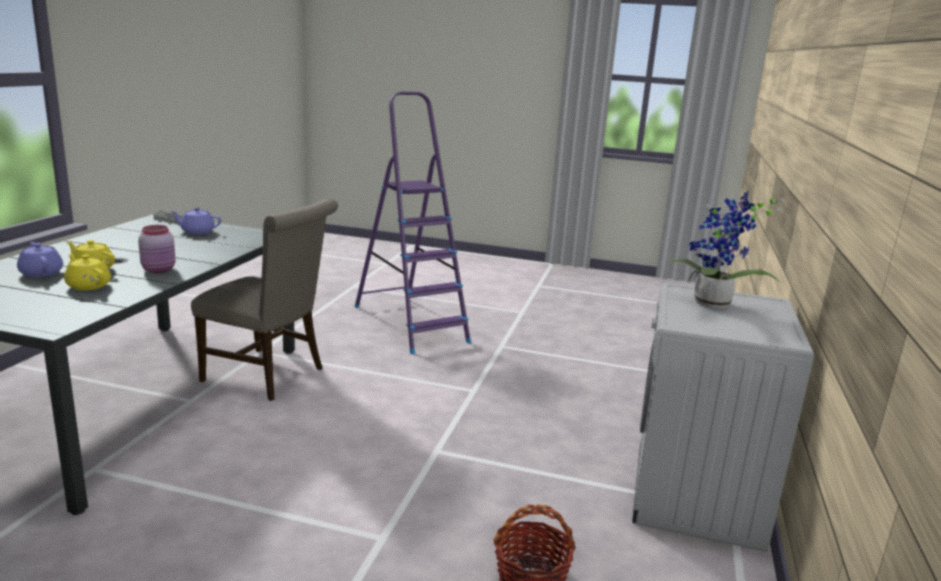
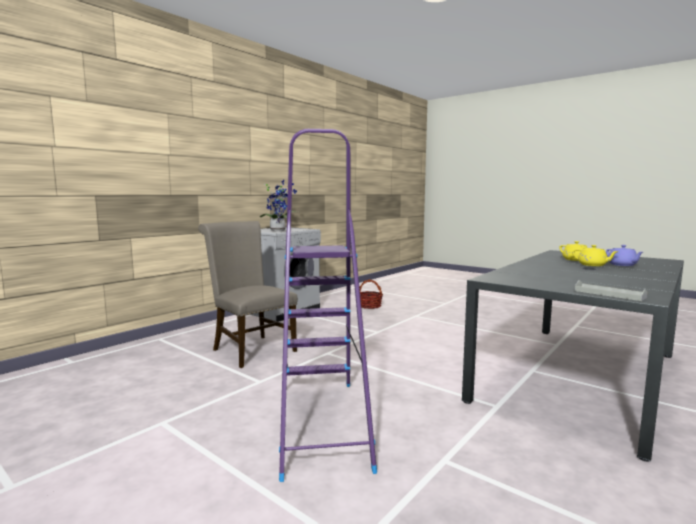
camera: 155 degrees left, 10 degrees down
(159, 270) = (547, 263): pink jar -> none
(197, 232) = (564, 283): purple teapot -> none
(270, 375) = (479, 381): beige chair -> beige chair (251, 349)

